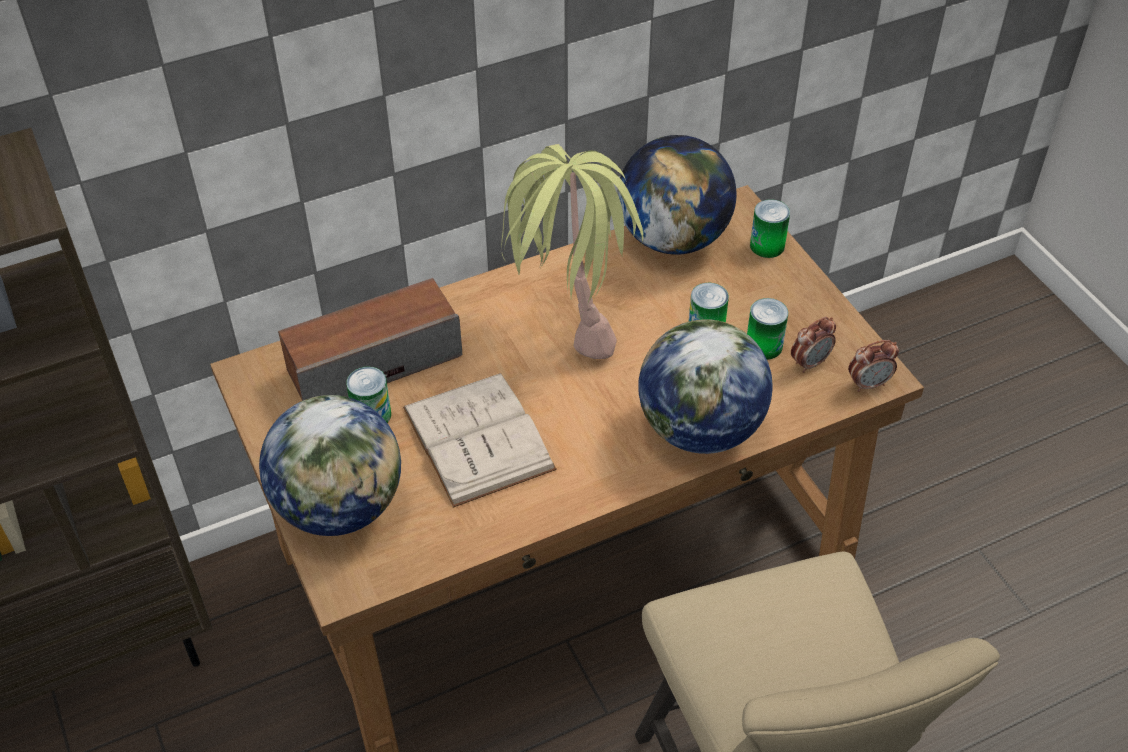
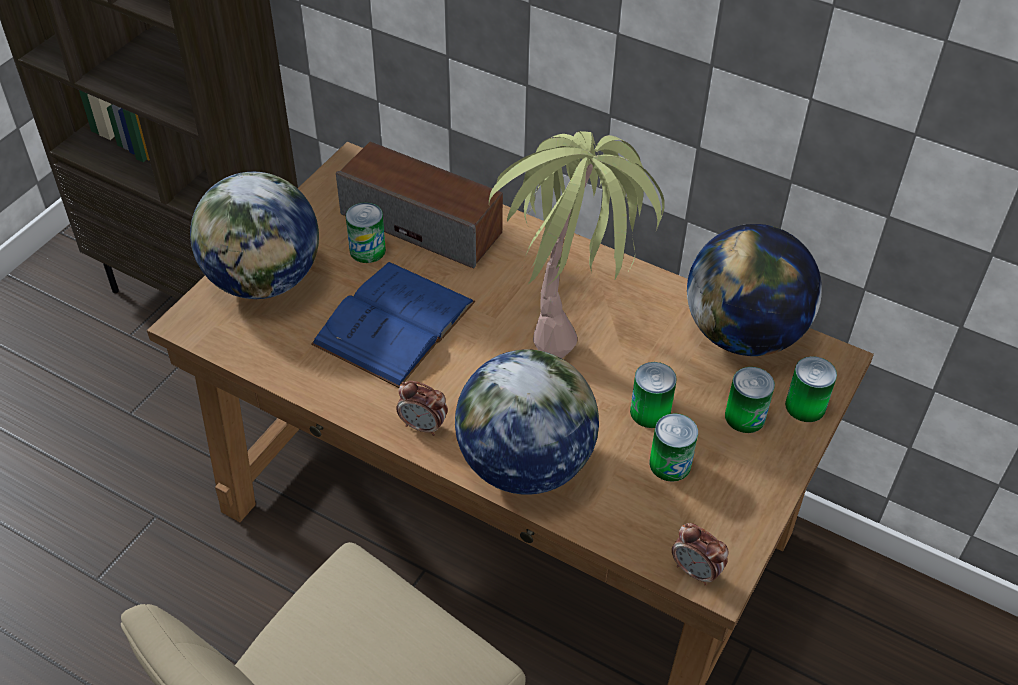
camera: 55 degrees right, 0 degrees up
(478, 438) = (394, 323): white book -> blue book
(751, 282) = (745, 417): none -> can
(810, 363) = (680, 510): alarm clock -> alarm clock (423, 426)

